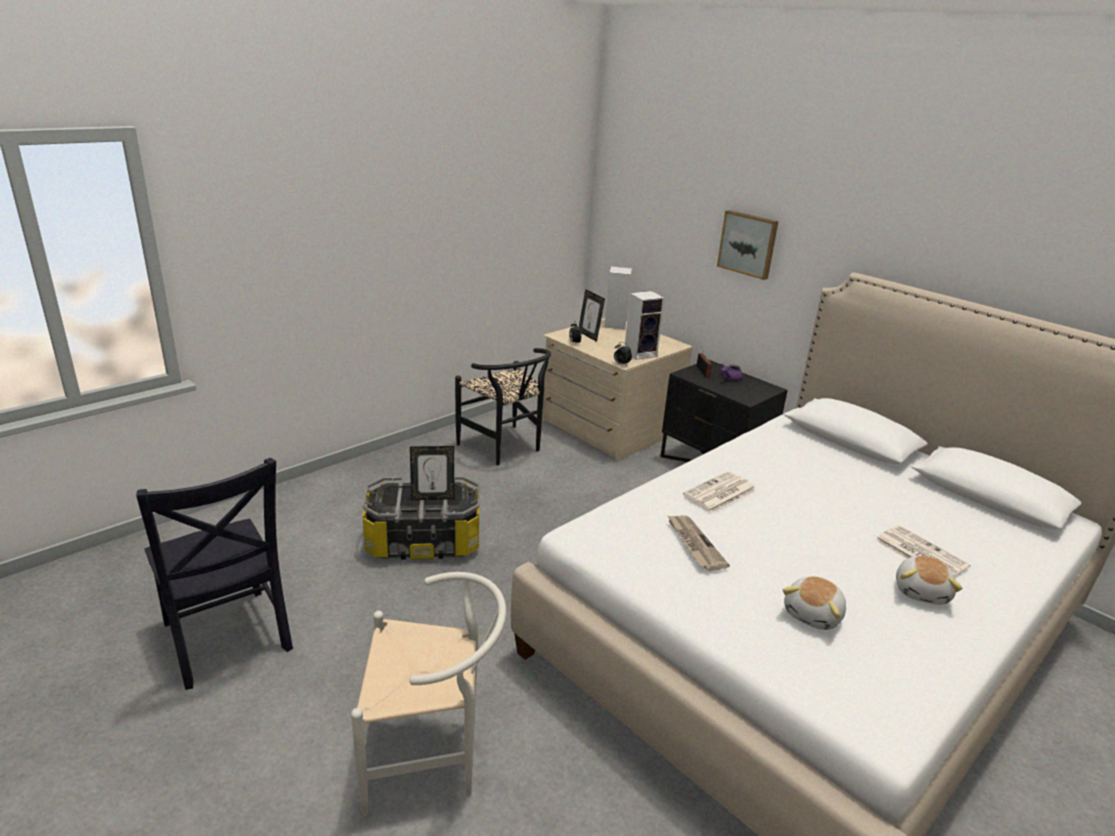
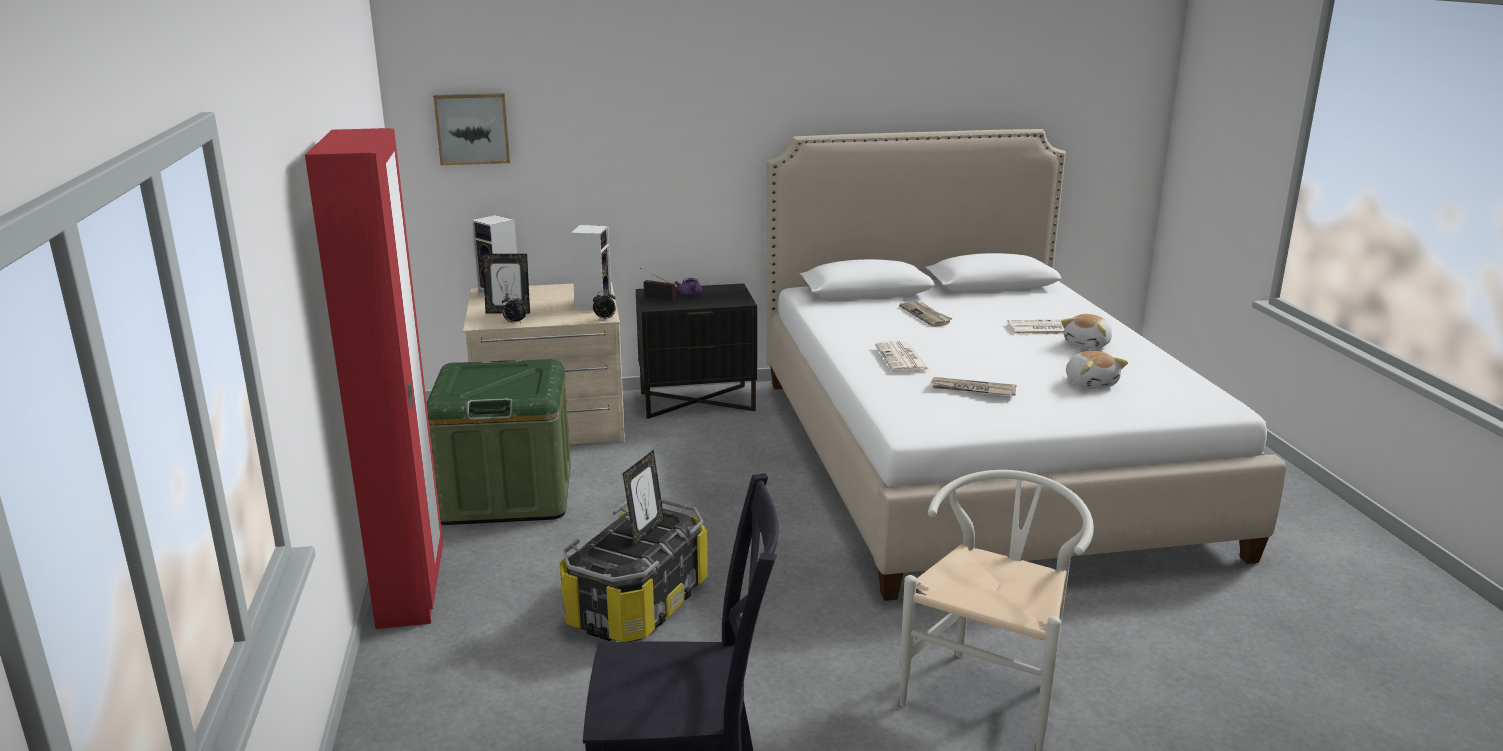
camera: 55 degrees left, 5 degrees down
(377, 463) = (412, 590): none -> red wardrobe
(505, 448) = (506, 494): black chair -> green storage box
(748, 244) = (656, 140): picture -> picture (472, 128)
(843, 481) = (926, 315): none -> newspaper
(922, 591) = (1088, 344): plush toy -> plush toy turned 75 degrees clockwise

